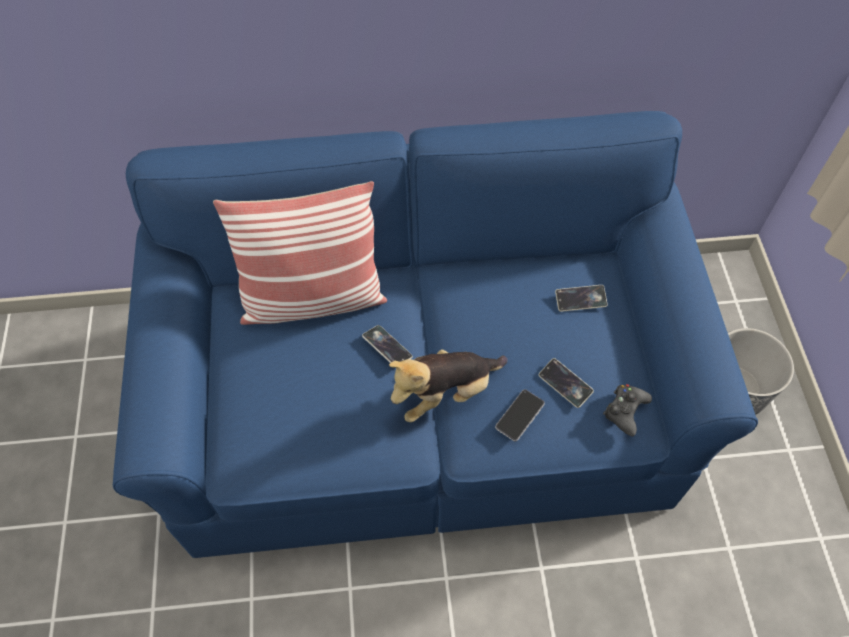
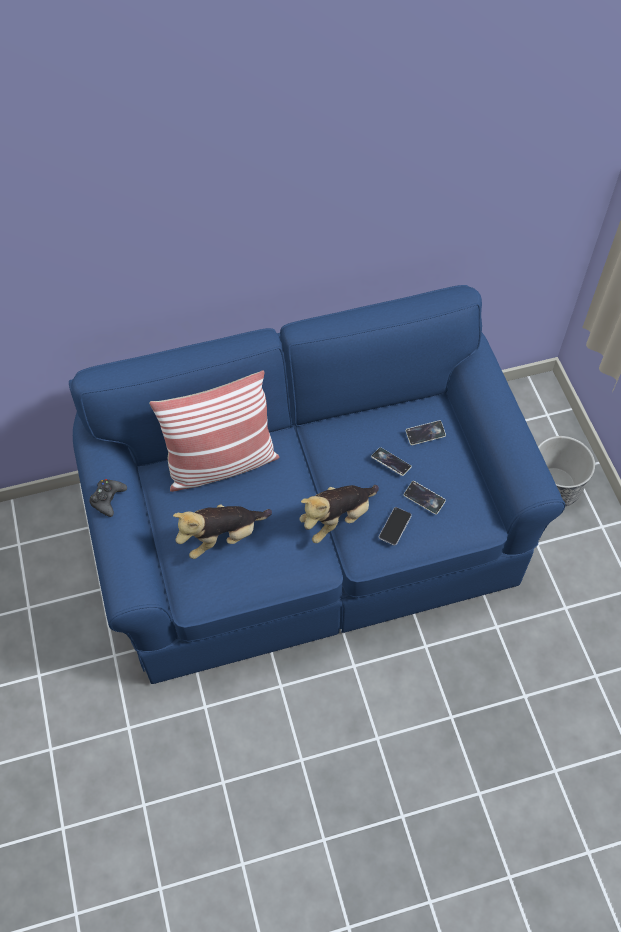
camera: 10 degrees left, 0 degrees up
(291, 394) = (223, 537): none -> plush toy
(387, 347) = (287, 492): phone -> phone (391, 463)
(625, 411) = (470, 511): black game controller -> black game controller (108, 499)

